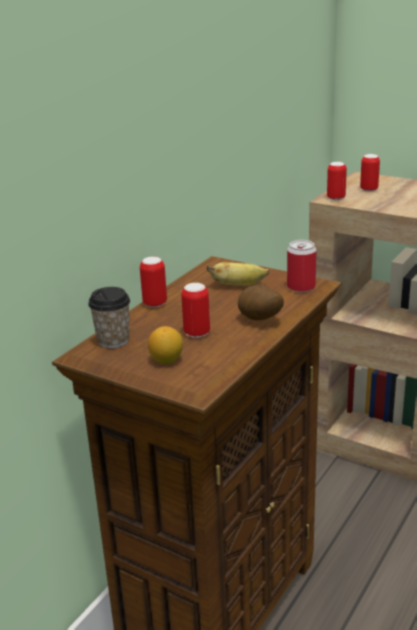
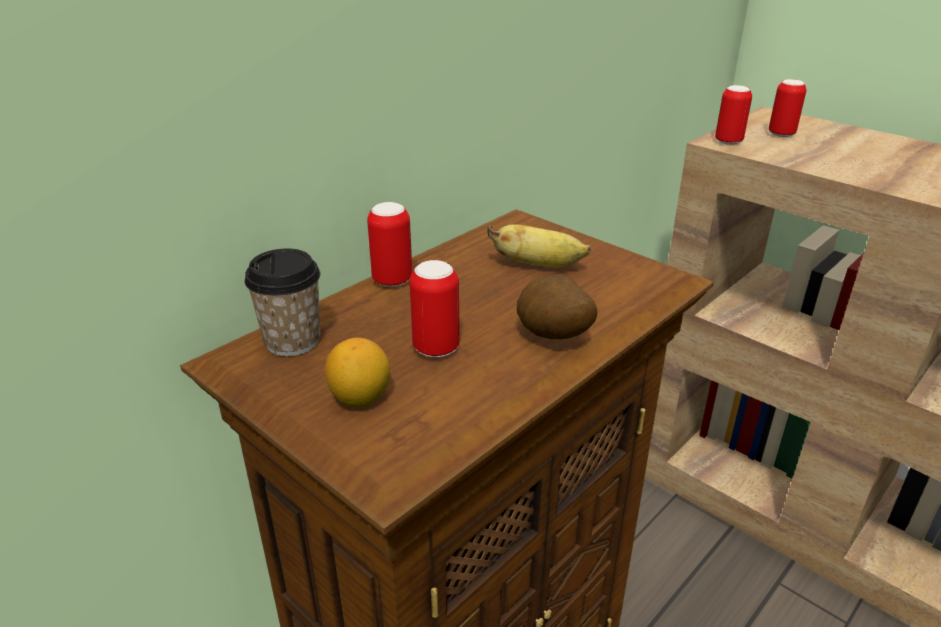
camera: 10 degrees right, 5 degrees up
(301, 287) = (641, 283): can -> none

